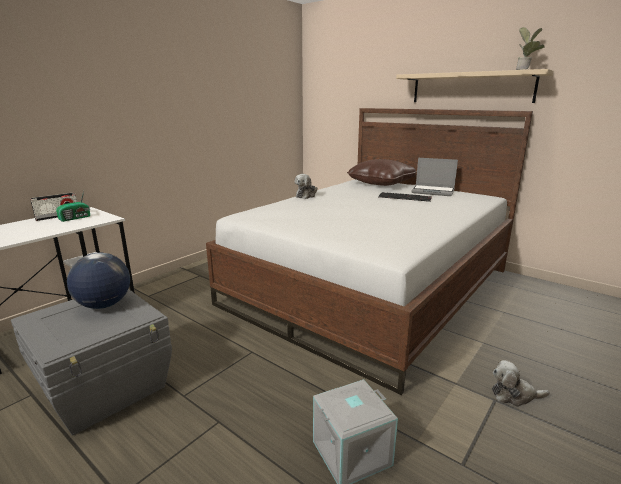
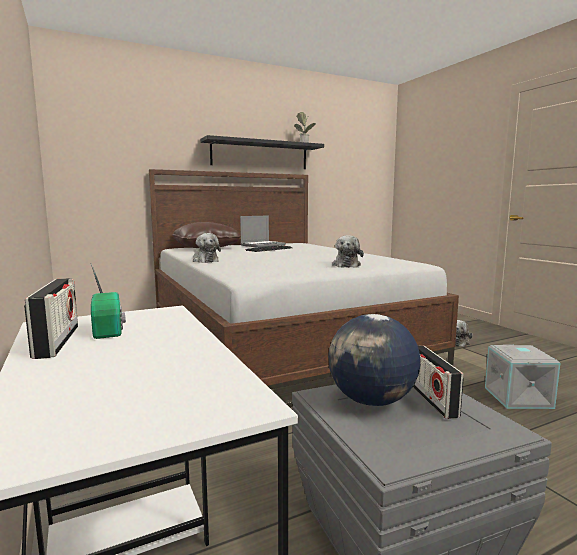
camera: 65 degrees left, 10 degrees down
(106, 323) = (432, 399): none -> radio
(336, 230) = (346, 265): none -> plush toy
(471, 88) = (260, 155): beige shelf -> black shelf

